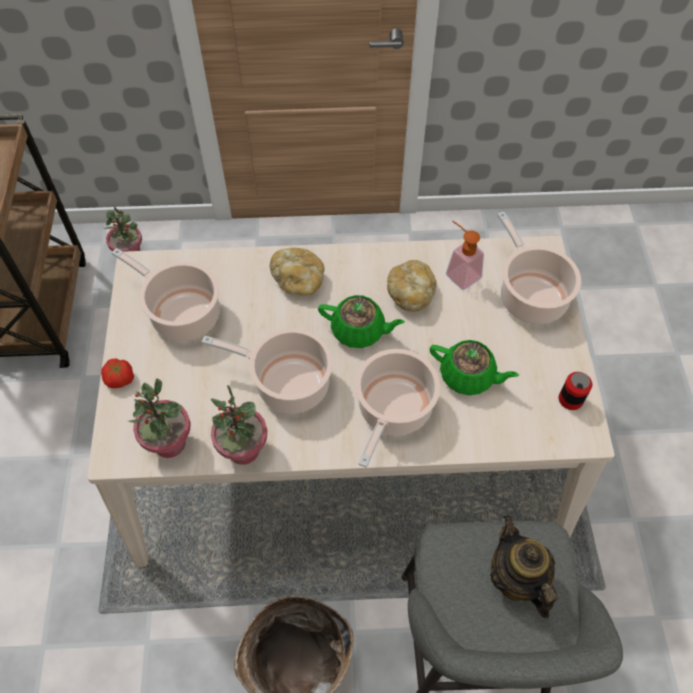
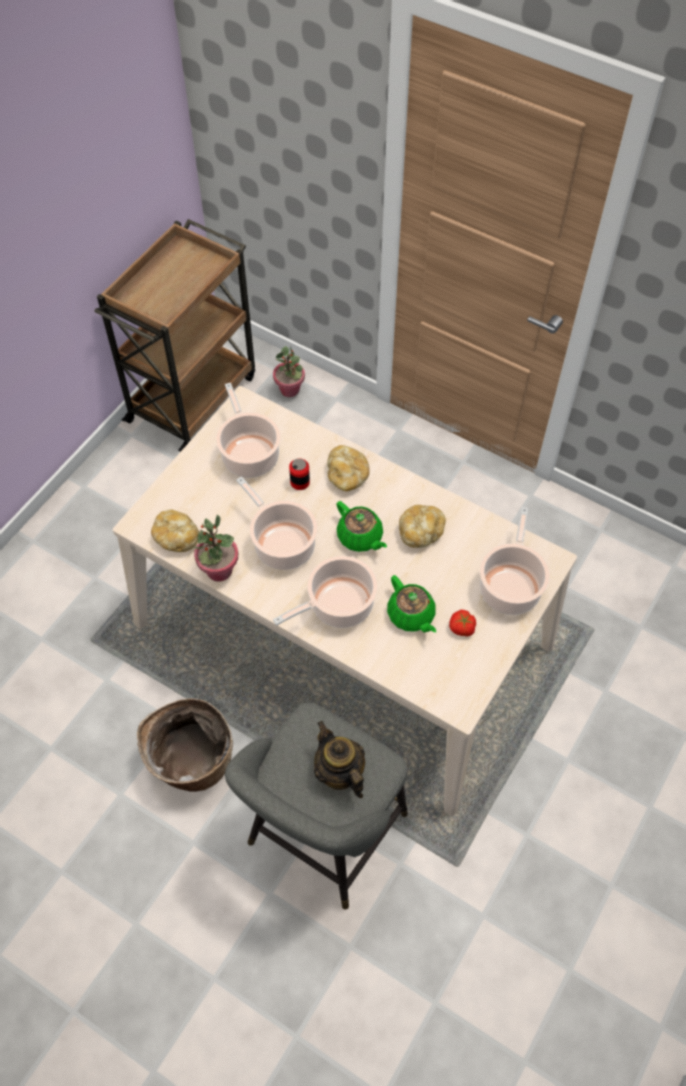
camera: 35 degrees right, 0 degrees up
(120, 379) = (177, 476): tomato -> tomato (462, 628)
(169, 443) = (176, 537): potted plant -> bread
(459, 273) = (470, 538): soap dispenser -> none
(516, 579) = (339, 773): teapot -> teapot turned 45 degrees counterclockwise
(570, 399) = (472, 677): can -> can (300, 482)

